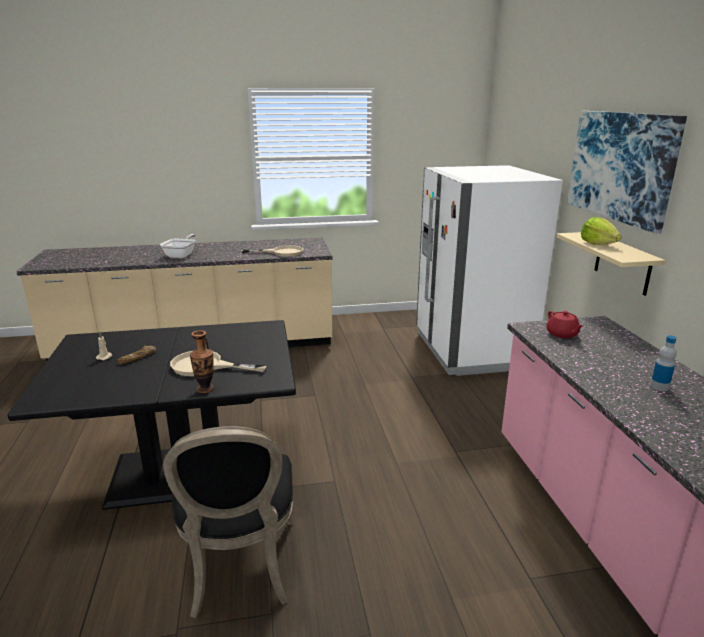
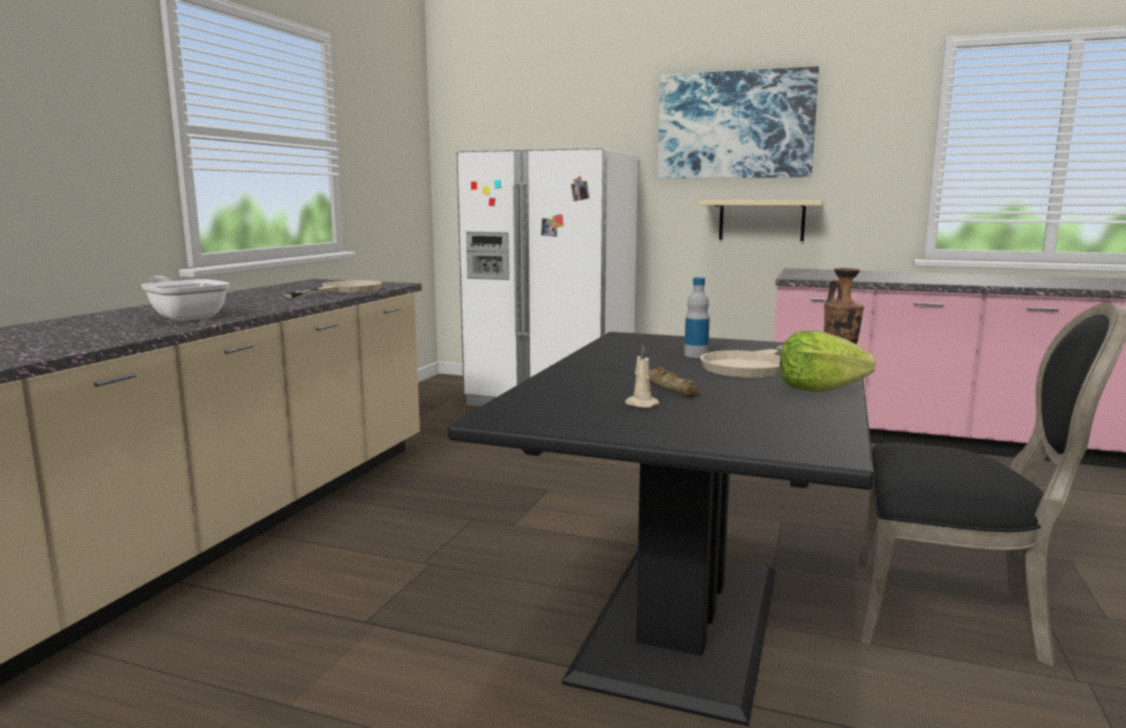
camera: 60 degrees left, 10 degrees down
(562, 334) = (821, 275): red teapot -> none
(598, 244) = (755, 199): lettuce -> lettuce (819, 389)
(659, 387) = (947, 277): bottle -> bottle (696, 355)

